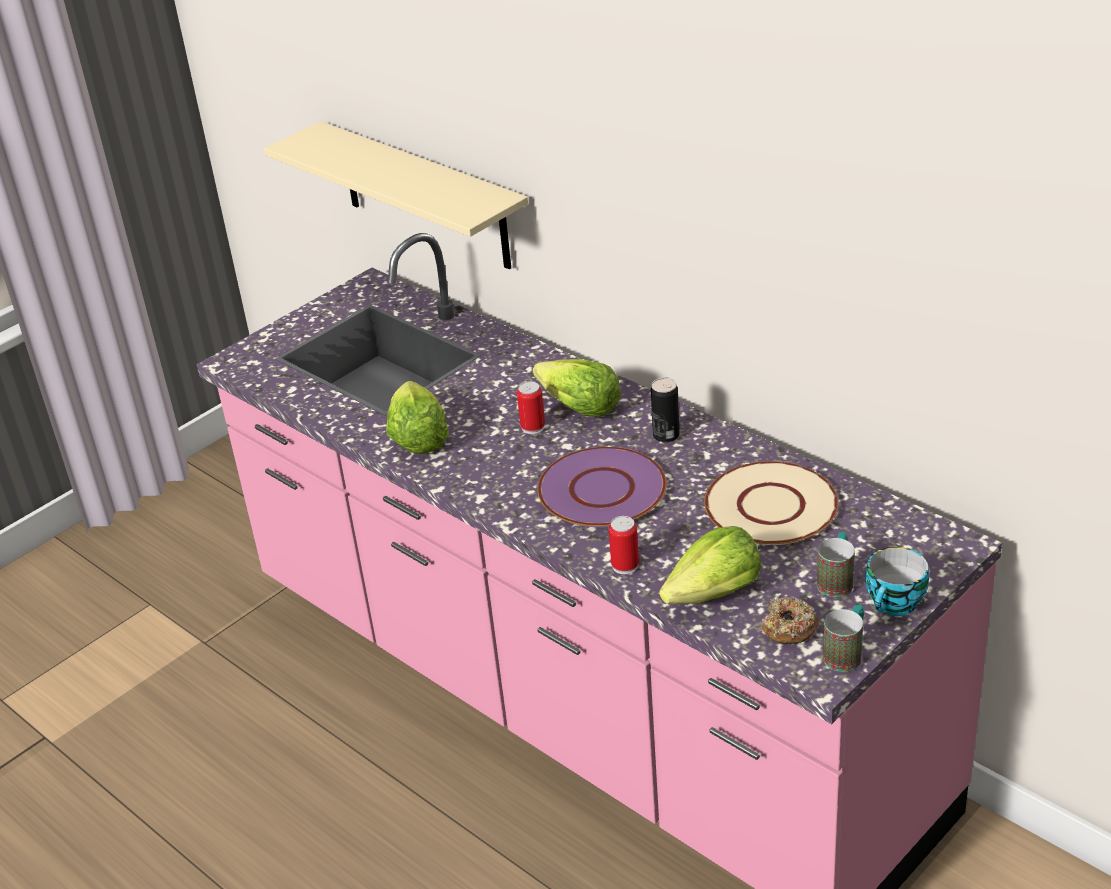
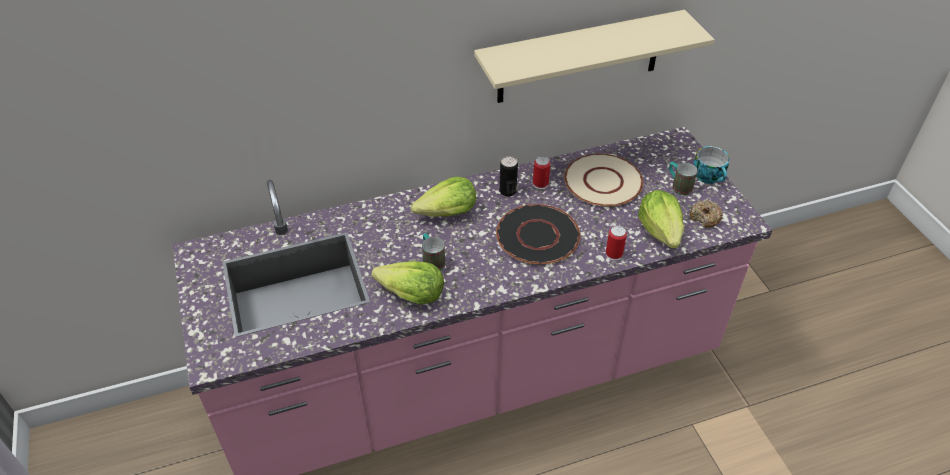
camera: 65 degrees left, 10 degrees up
(424, 196) = (223, 161): beige shelf -> beige shelf (579, 57)
(533, 427) = (449, 239): can -> can (540, 184)
(601, 489) = (537, 236): purple plate -> black plate
(846, 653) = (735, 207): mug -> mug (432, 261)

